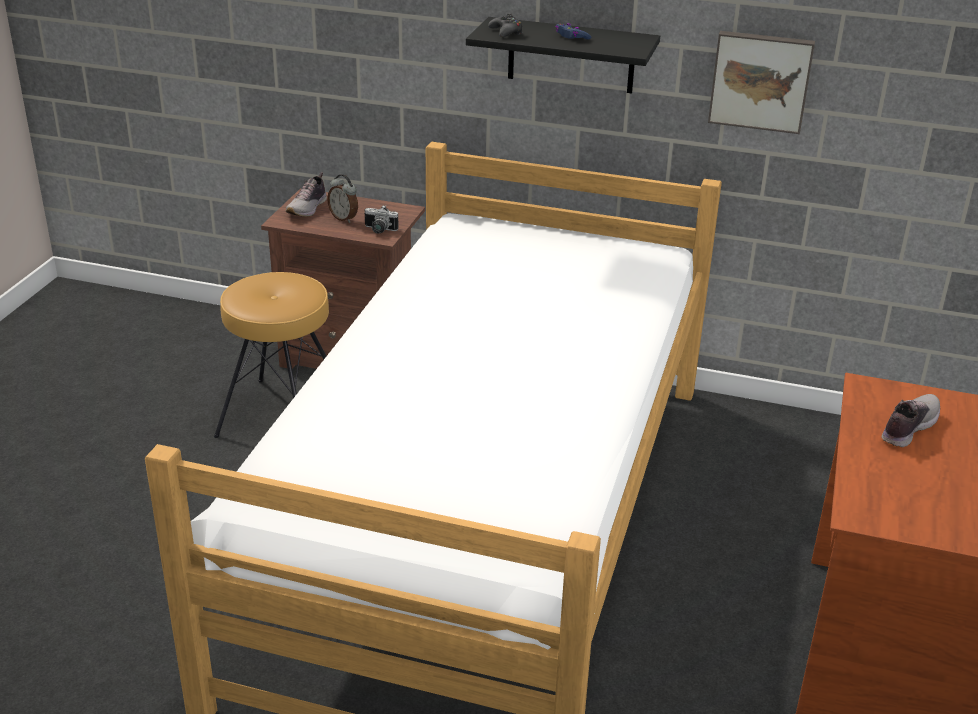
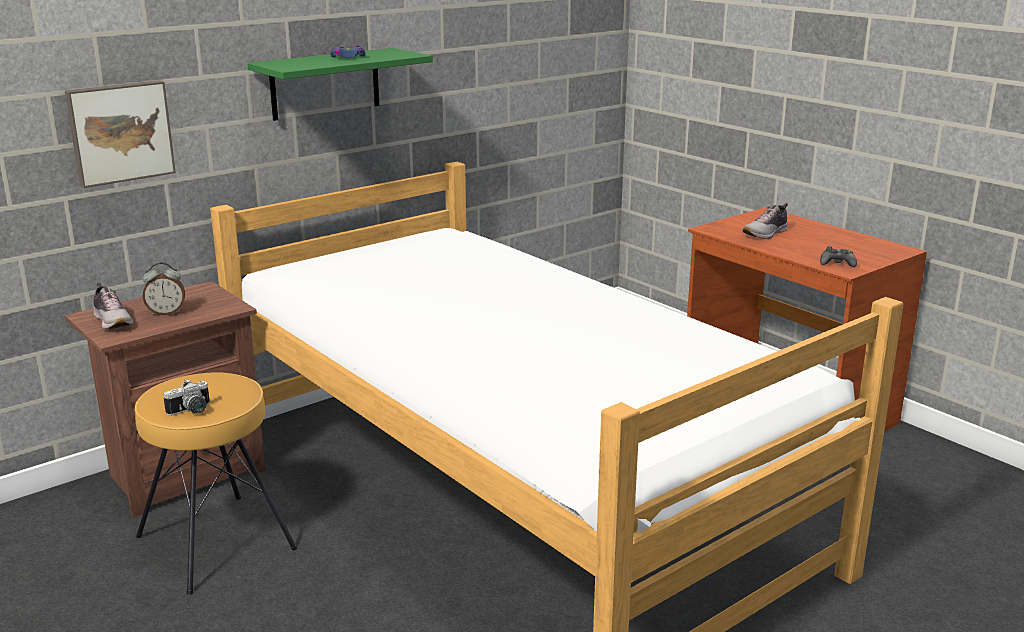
camera: 55 degrees left, 10 degrees down
(379, 230) = (218, 306): camera -> camera (191, 411)
(506, 32) = (297, 64): black game controller -> black game controller (837, 263)
(571, 55) = (325, 84): black shelf -> green shelf
(760, 81) = (467, 69): picture -> picture (120, 132)
(907, 428) = (766, 234): shoe -> shoe turned 120 degrees counterclockwise

